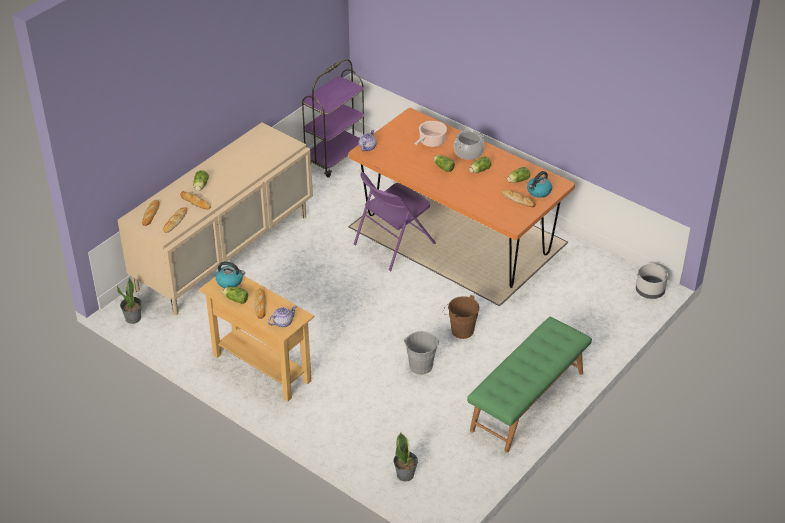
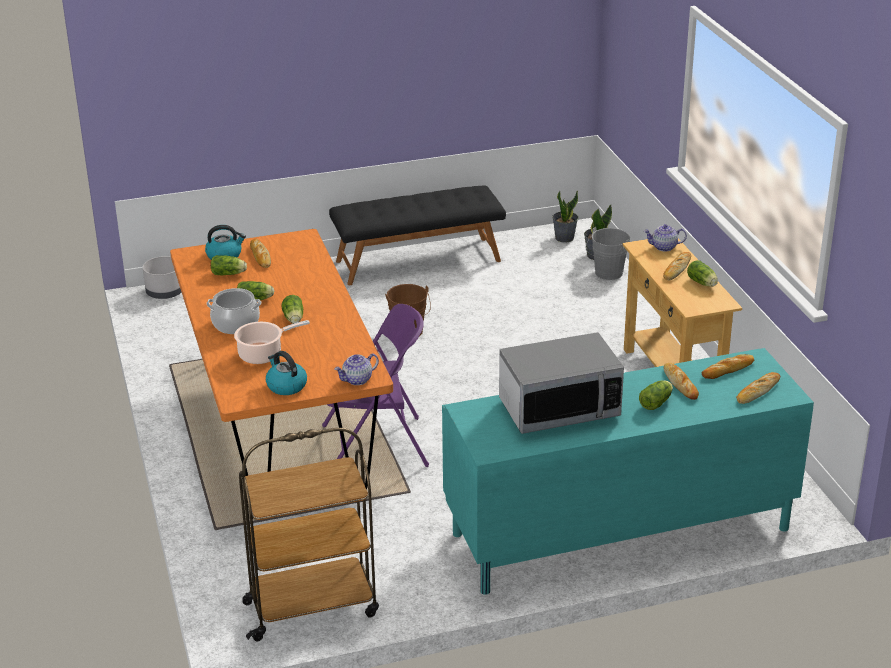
camera: 145 degrees left, 10 degrees down
(133, 318) = (807, 493): potted plant -> potted plant (564, 238)
(225, 253) = (618, 528): beige cabinet -> turquoise cabinet
(230, 281) = (695, 301): kettle -> kettle (286, 386)
(247, 163) = (559, 409): none -> microwave
(335, 158) = (312, 609): purple cart -> brown cart
(421, 364) = (487, 321): grey bucket -> grey bucket (606, 274)
(528, 401) = (418, 260): green bench -> black bench

